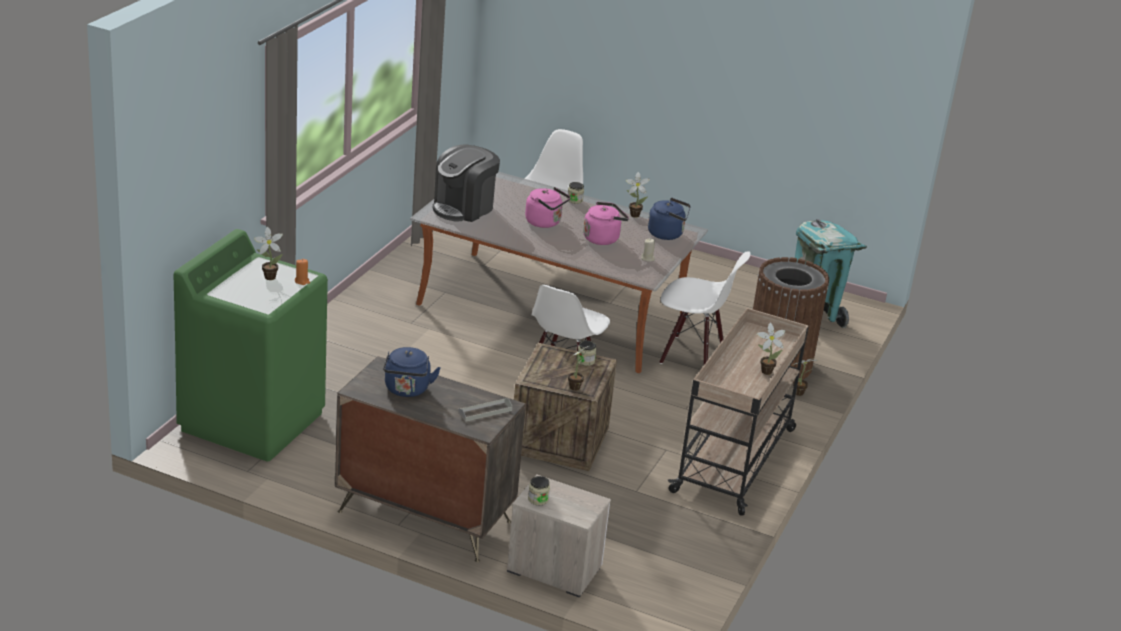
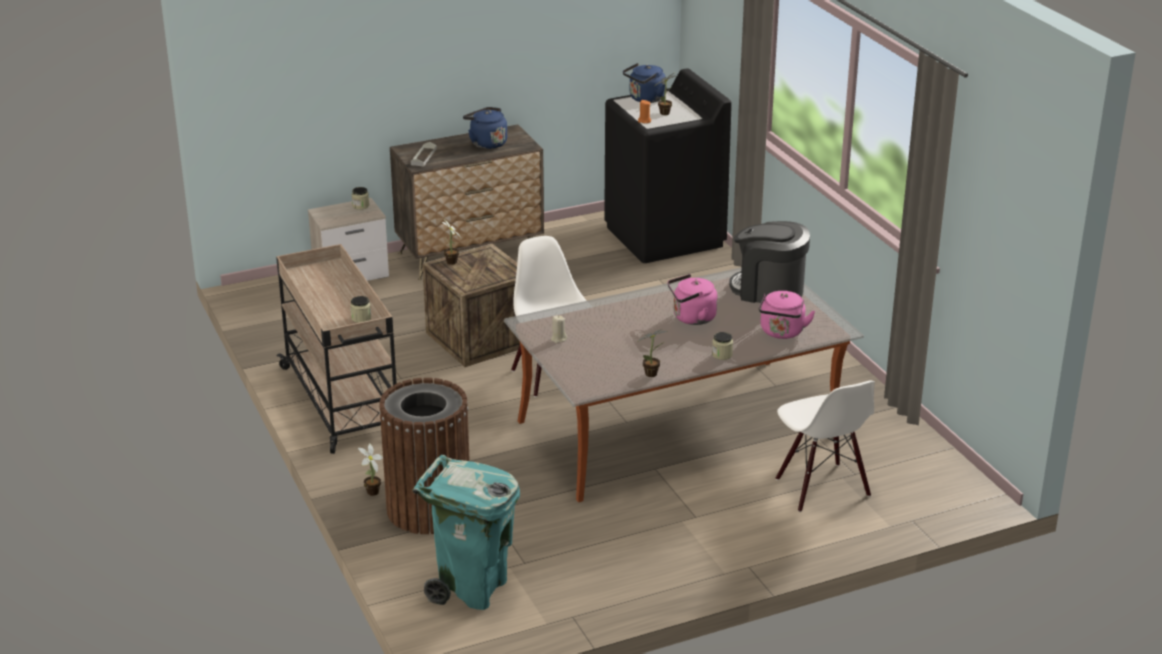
camera: 135 degrees right, 0 degrees up
(252, 421) = (664, 237): green washing machine -> black washing machine
(464, 208) = (768, 290): coffee machine -> coffee machine turned 60 degrees counterclockwise
(585, 361) = (478, 282): jar -> jar (361, 318)
(603, 238) = (625, 334): pink kettle -> pink kettle (782, 333)
(667, 234) = (590, 373): blue kettle -> blue kettle (645, 99)
(692, 356) = (507, 465): white chair -> none
(764, 371) = (315, 299): potted plant -> none

